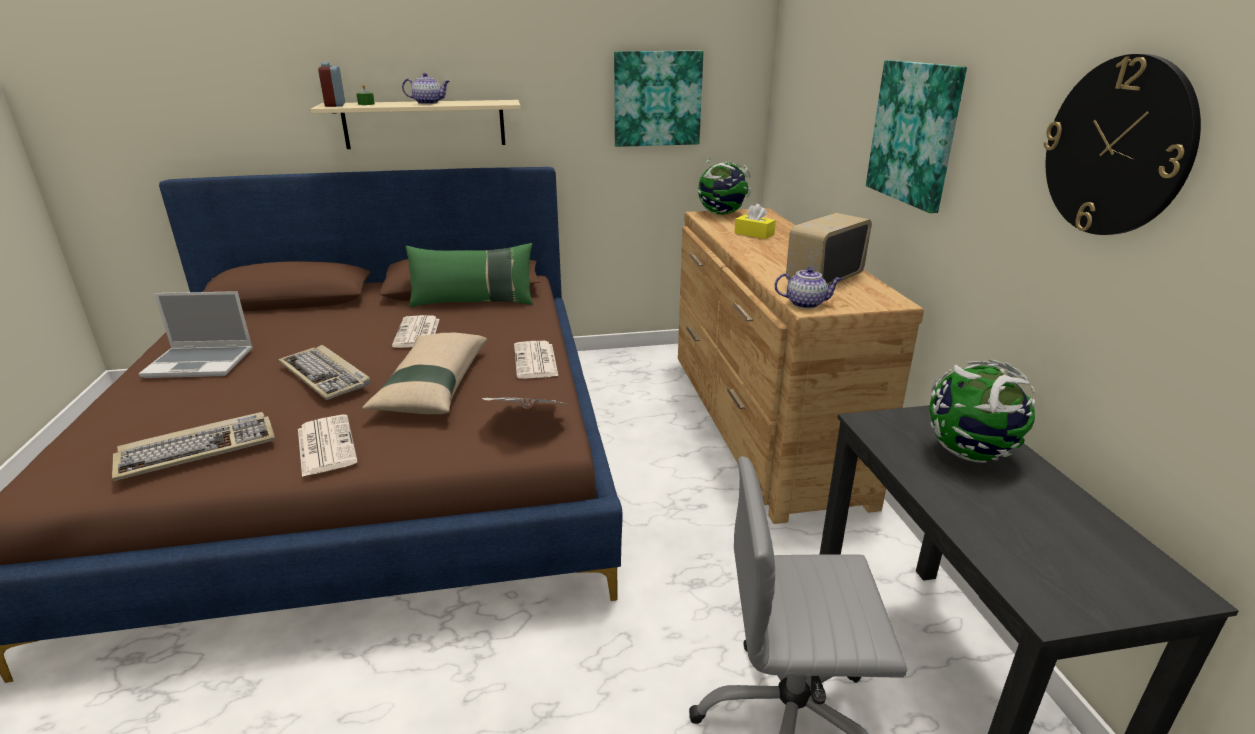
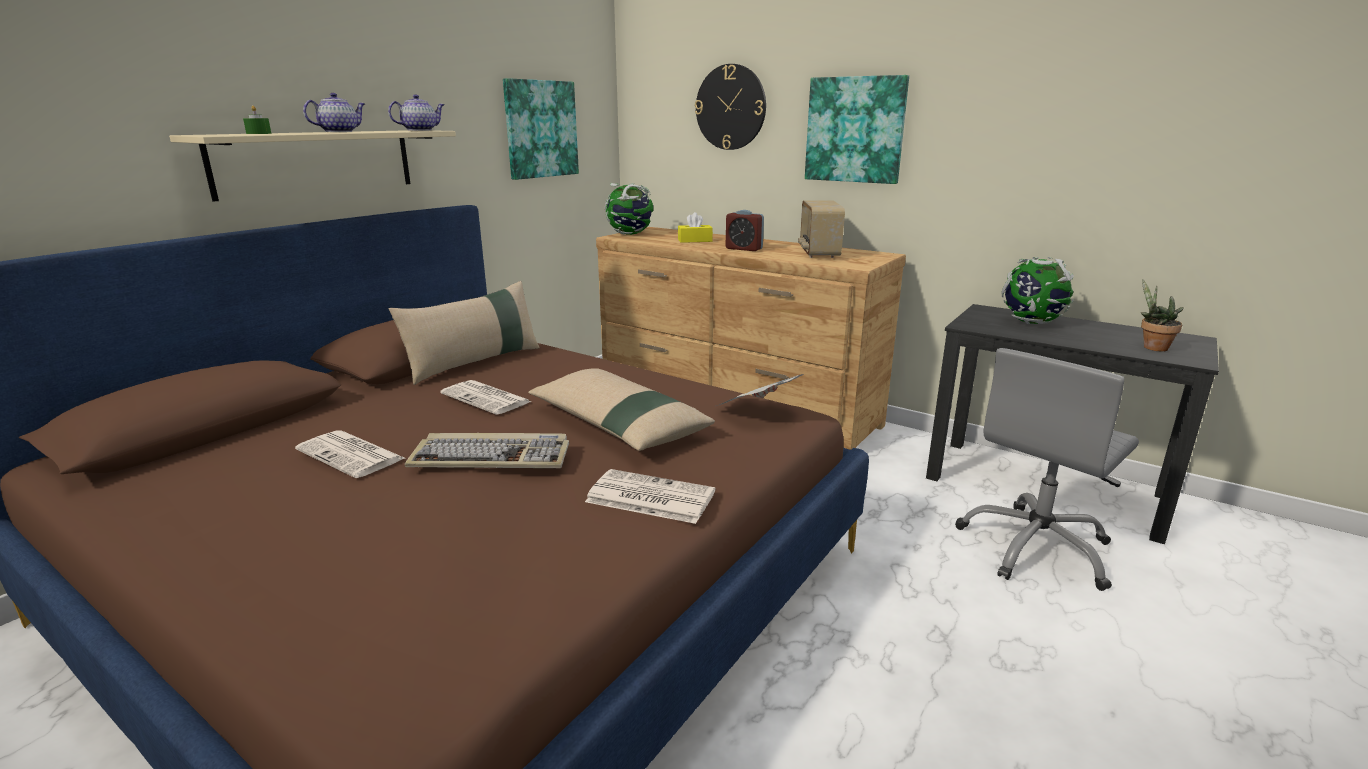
camera: 45 degrees left, 5 degrees down
(198, 449) = (535, 561): keyboard -> none
(201, 363) = (271, 514): laptop -> none
(335, 105) = (217, 134): alarm clock -> alarm clock (744, 249)
(473, 302) = (474, 362): green pillow -> beige pillow
(536, 361) = (654, 380): newspaper -> newspaper (352, 455)
(806, 303) = (851, 265): teapot -> teapot (420, 130)
(1045, 561) = (1151, 347): none -> potted plant
(1117, 147) = (1064, 110): wall clock -> wall clock (730, 107)

